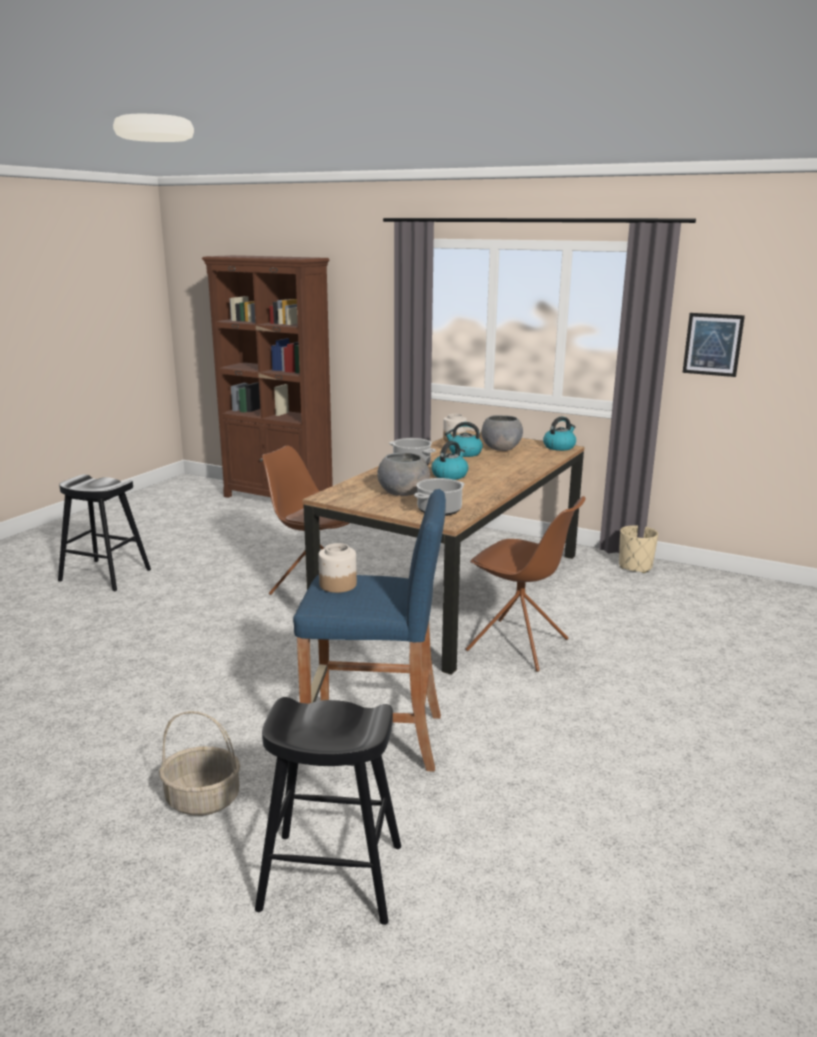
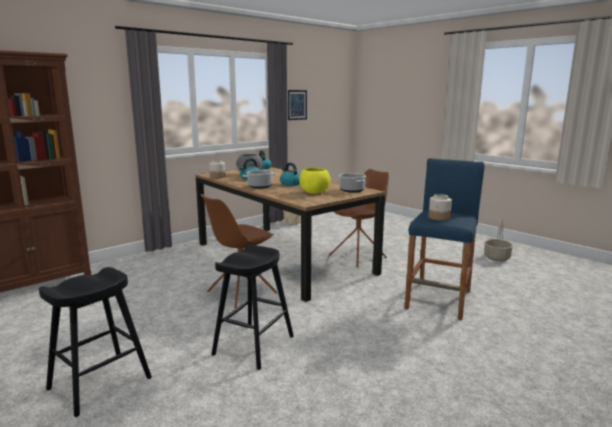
camera: 70 degrees left, 5 degrees down
(202, 800) = (497, 352): basket -> basket (497, 258)
(332, 877) = (553, 323): black stool -> black stool (254, 345)
(404, 493) = (314, 192): grey bowl -> yellow bowl

